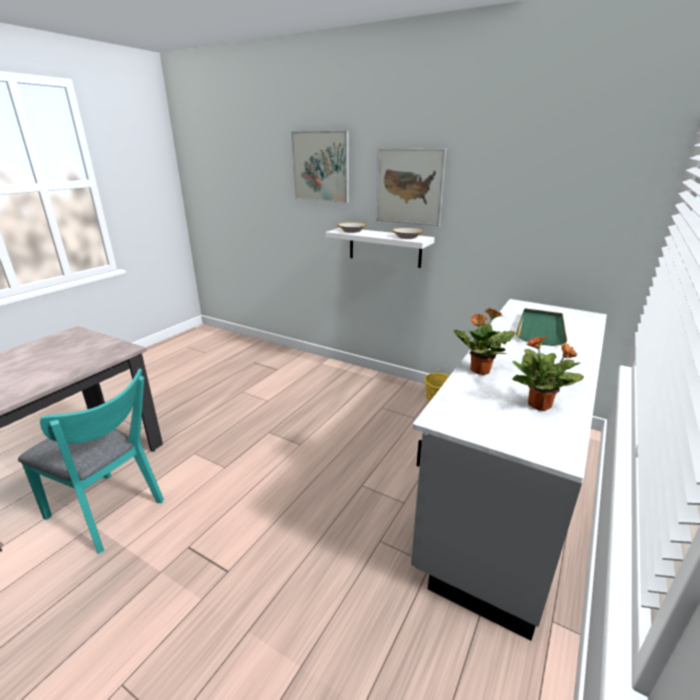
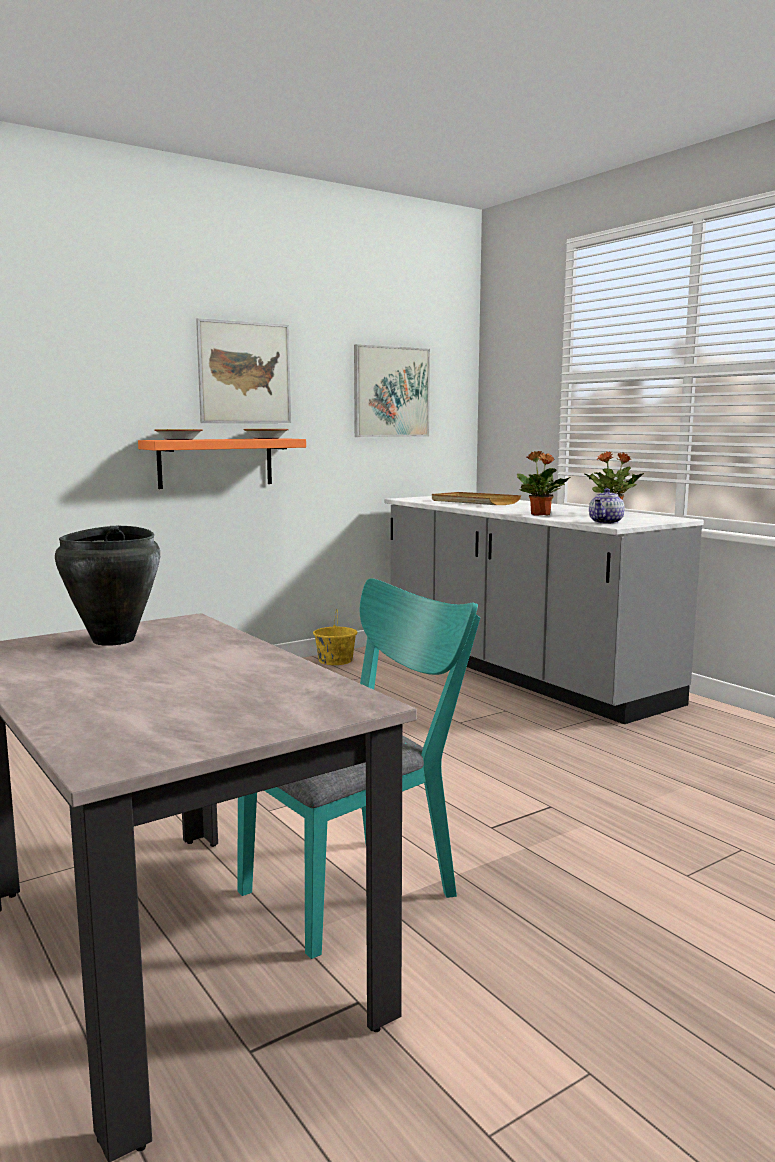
camera: 65 degrees left, 15 degrees down
(83, 347) = (114, 640): none -> black cooking pot
(321, 167) = (93, 342): picture -> picture (391, 392)
(384, 247) = (216, 462): white shelf -> orange shelf
(458, 411) = (606, 522): none -> teapot
(540, 329) = (474, 502): green tray -> beige tray

